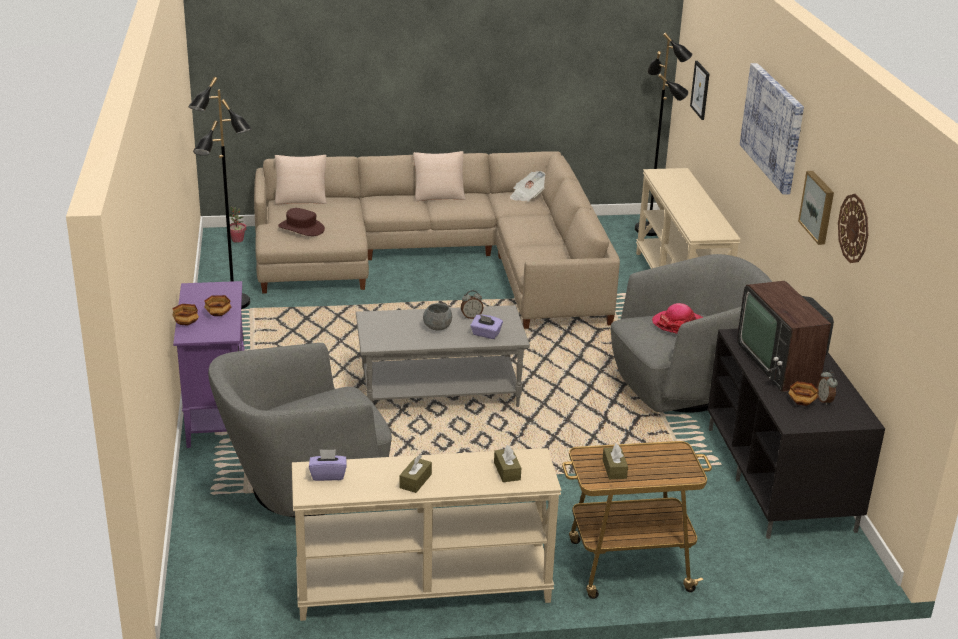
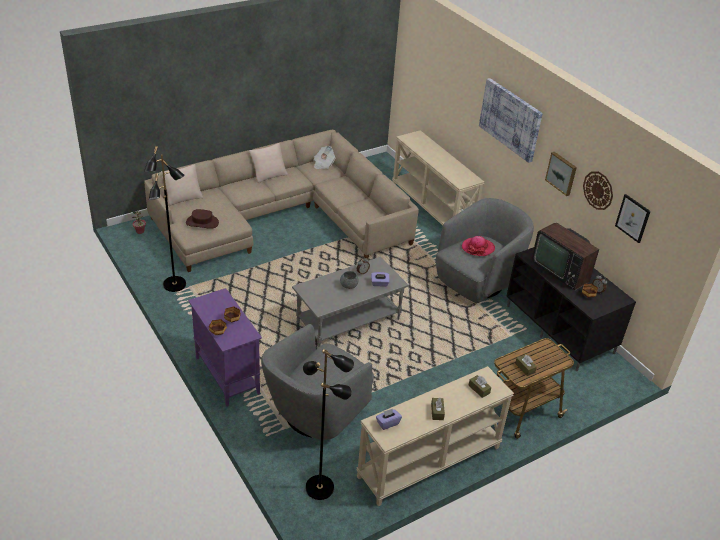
camera: 25 degrees left, 10 degrees up
(650, 229) = (388, 165): black floor lamp -> black floor lamp (320, 487)
(700, 90) = (426, 82): picture -> picture (632, 218)

